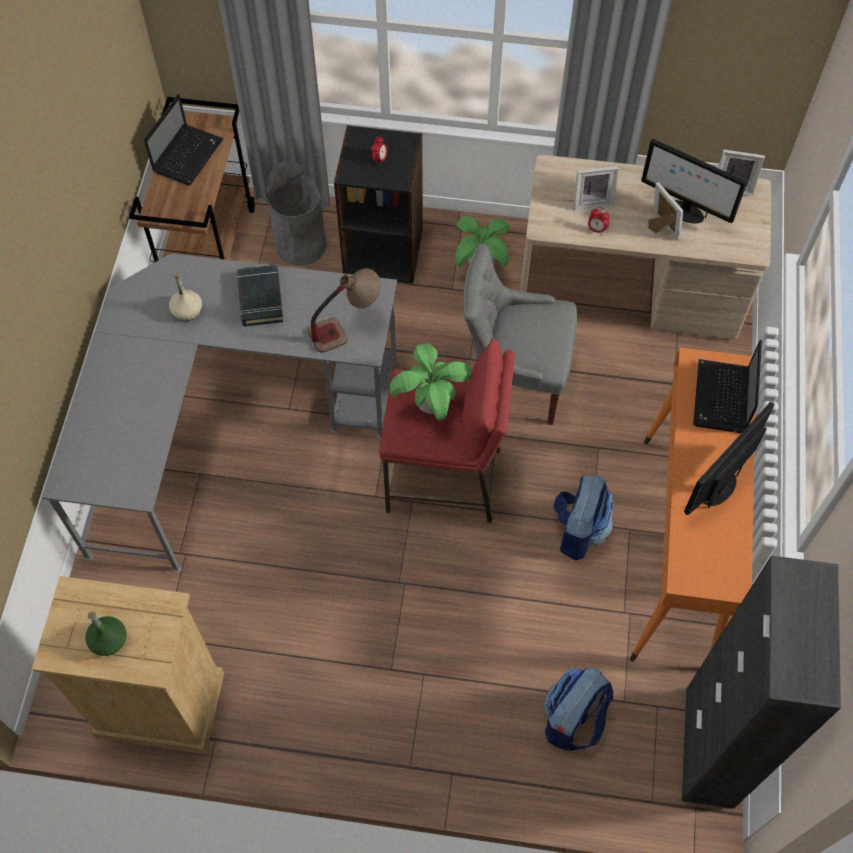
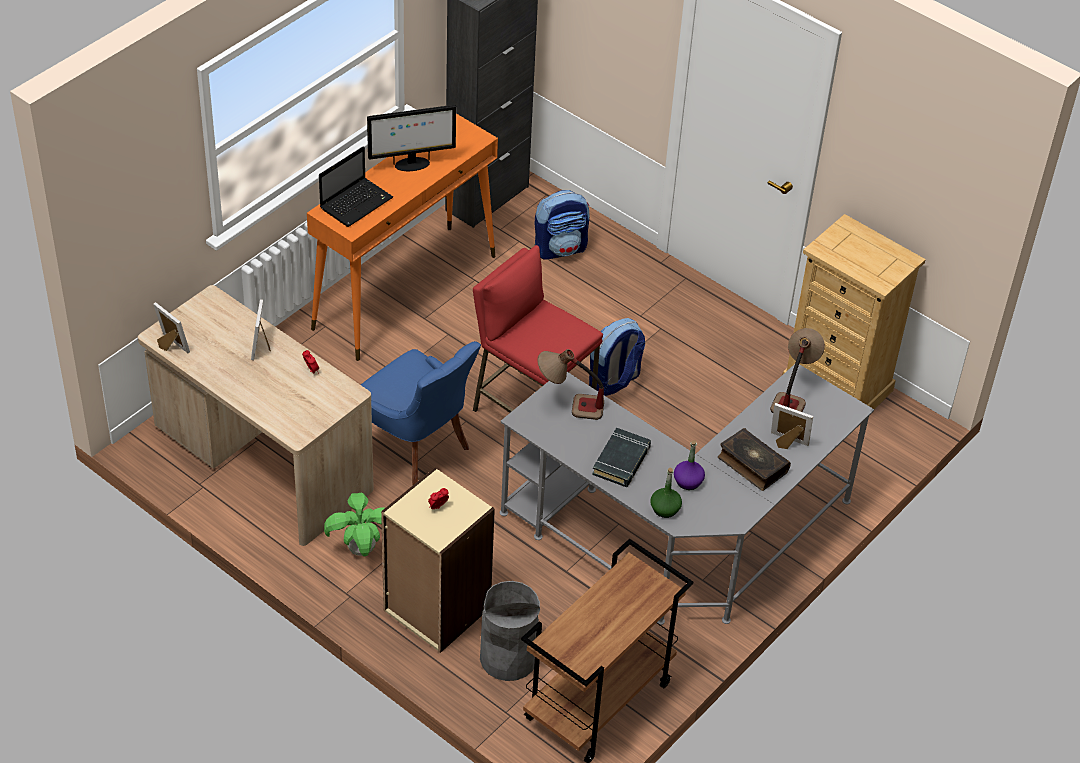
camera: 150 degrees left, 15 degrees down
(109, 640) = (868, 249): green bottle -> green bottle (665, 509)
(135, 466) = (793, 395): none -> table lamp
(136, 361) = (752, 465): none -> book
(187, 311) = (688, 481): beige bottle -> purple bottle
(188, 154) = (599, 630): laptop -> none
(383, 251) = (436, 610): black bookcase -> beige bookcase
(432, 405) = (542, 336): potted plant -> none
(514, 379) = (416, 449): grey chair -> blue chair
(578, 530) = (461, 335): backpack -> backpack (614, 381)
(591, 201) = (292, 392): picture frame -> picture frame (787, 443)
(684, 212) = (230, 348): monitor -> none

